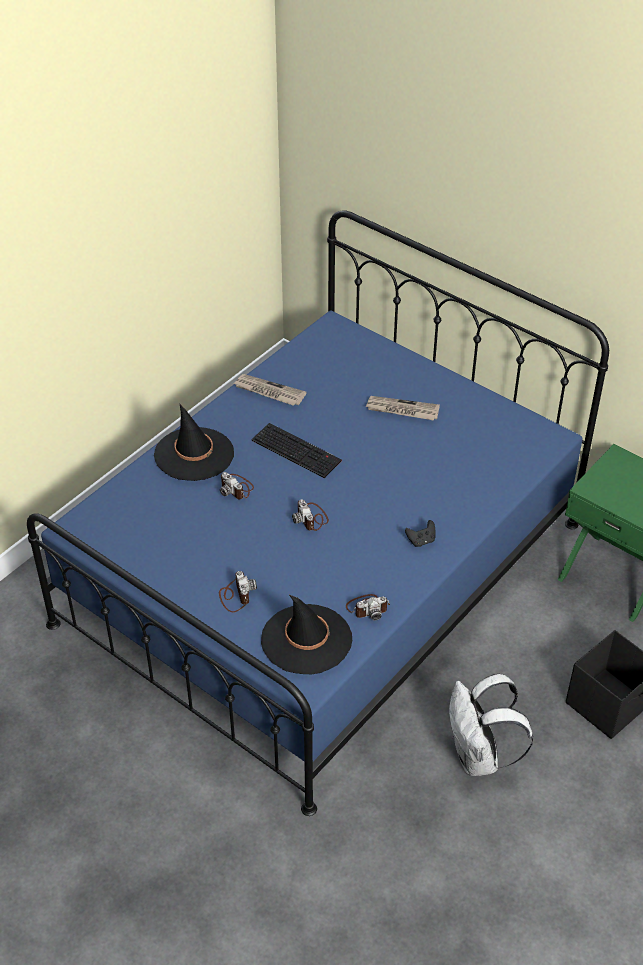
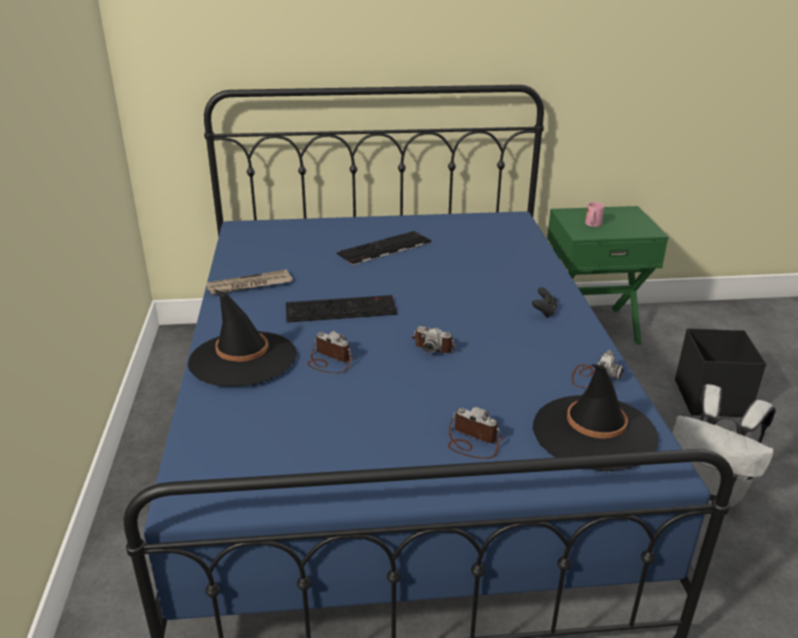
camera: 45 degrees left, 15 degrees down
(236, 488) = (329, 361): camera -> camera turned 150 degrees counterclockwise
(402, 410) = (384, 249): newspaper -> keyboard
(616, 484) = (592, 225): none -> pink mug

